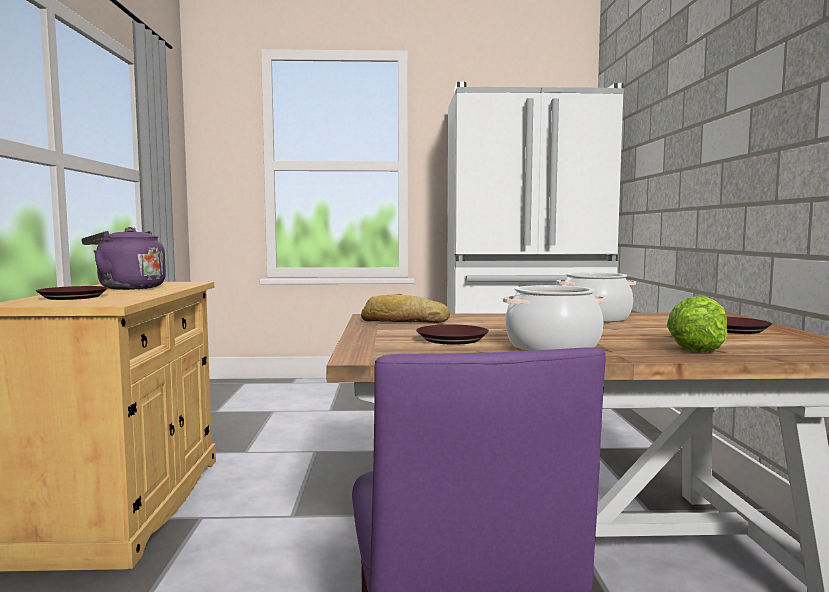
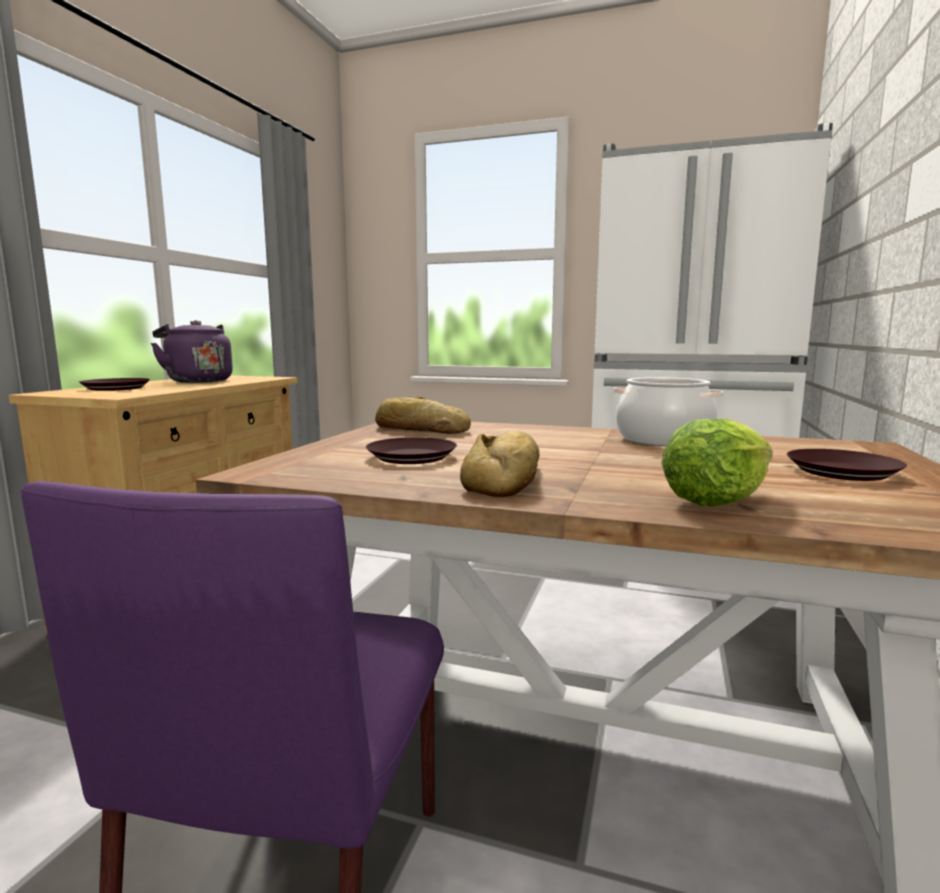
camera: 20 degrees right, 5 degrees up
(552, 347) = (508, 478): cooking pot -> bread

